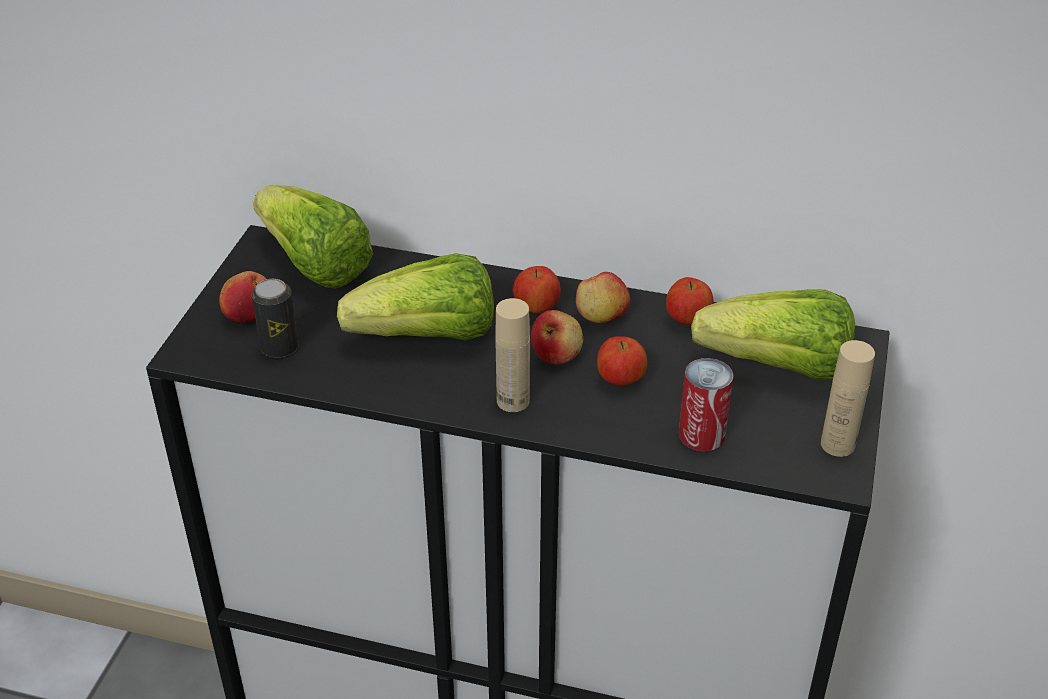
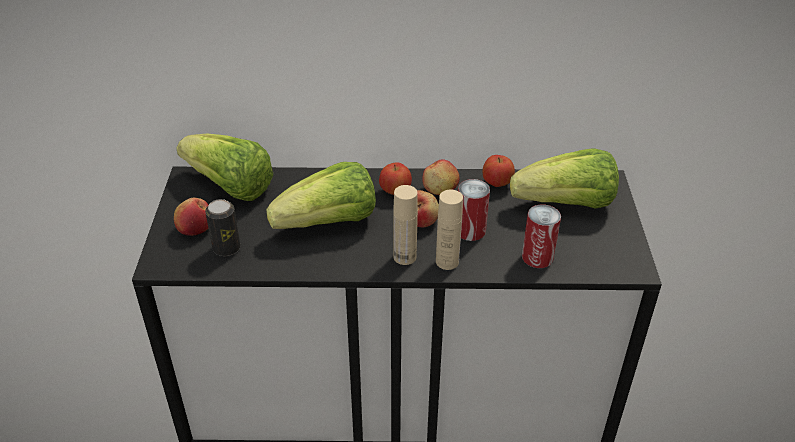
camera: 15 degrees left, 0 degrees up
(620, 380) = (470, 230): apple -> can
(837, 444) = (624, 248): beige bottle -> beige bottle (447, 262)

